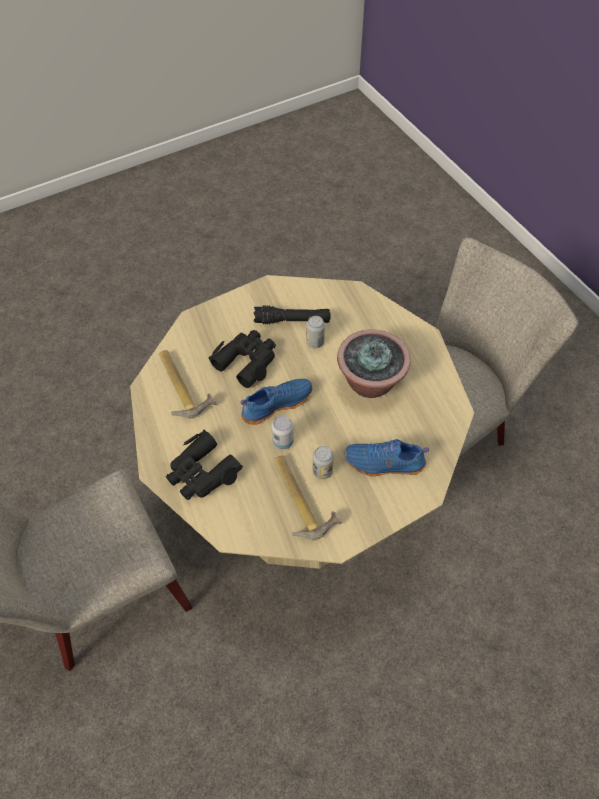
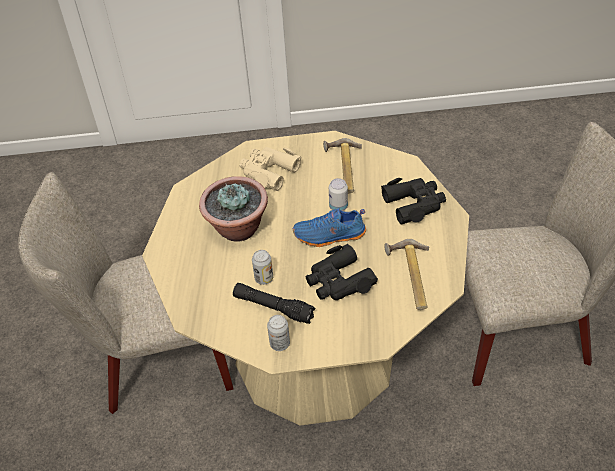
camera: 155 degrees left, 10 degrees down
(322, 471) = (318, 180): can -> can (280, 344)
(384, 464) = (268, 172): blue shoe -> beige binoculars

